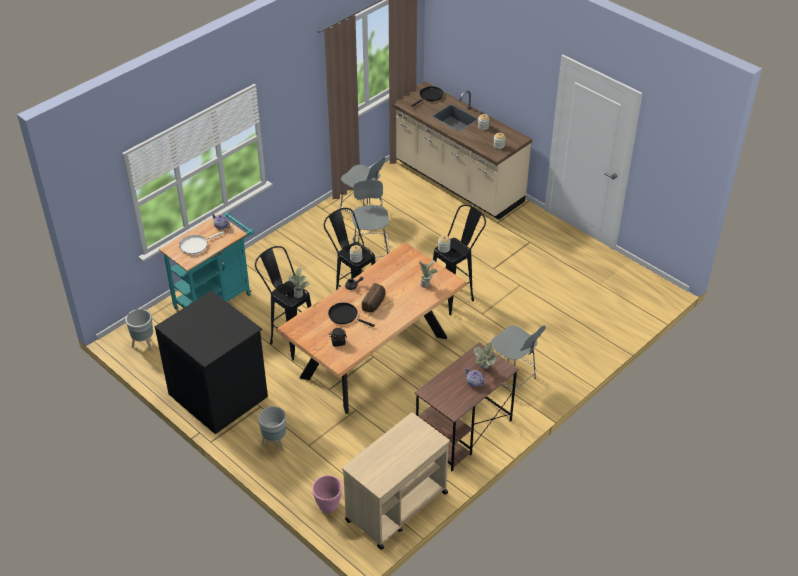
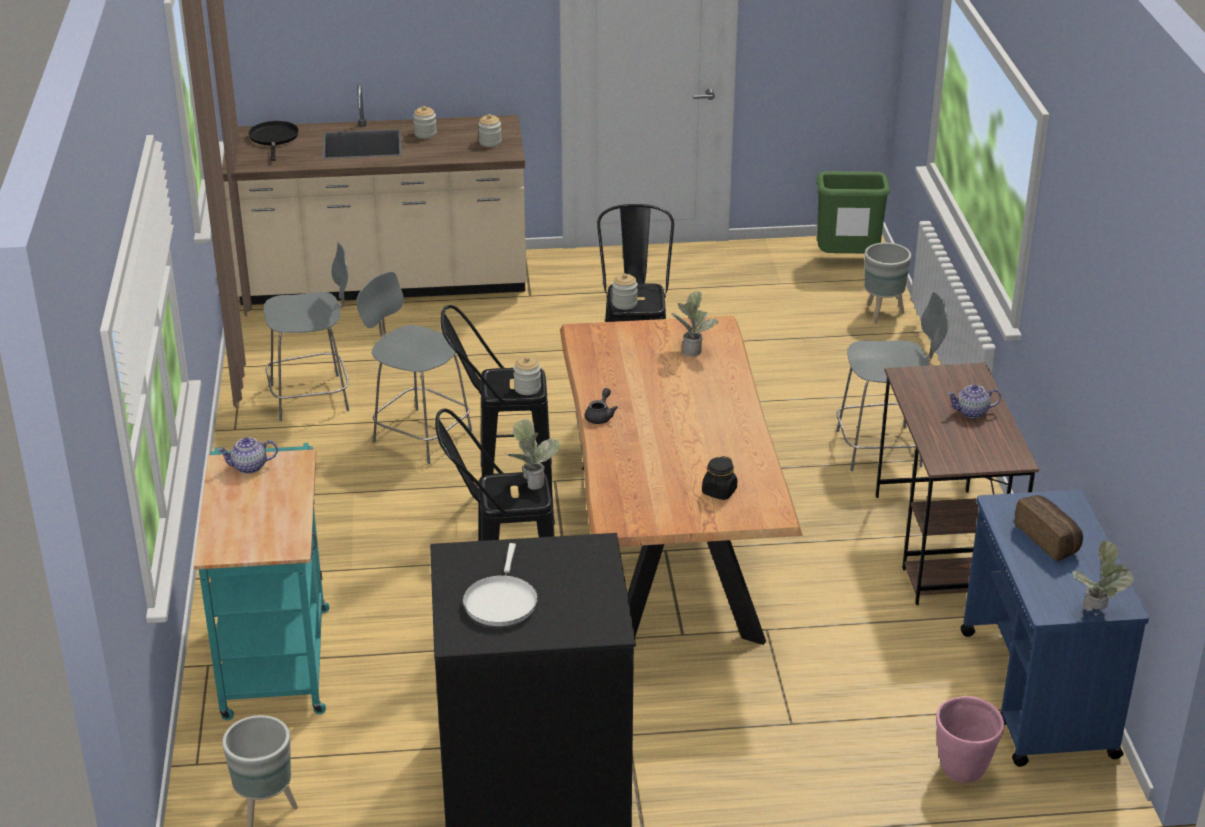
camera: 50 degrees left, 10 degrees down
(195, 245) = (256, 518): white frying pan -> white frying pan (501, 601)
(274, 443) = (740, 762): grey planter -> grey planter (881, 314)
(345, 316) = (663, 456): black frying pan -> none
(375, 303) = (673, 415): bread -> bread (1049, 539)
(396, 507) = (1037, 694): beige cart -> blue cart
(483, 368) = (949, 390): potted plant -> potted plant (1098, 611)
(645, 294) = (846, 262): none -> green trash can

